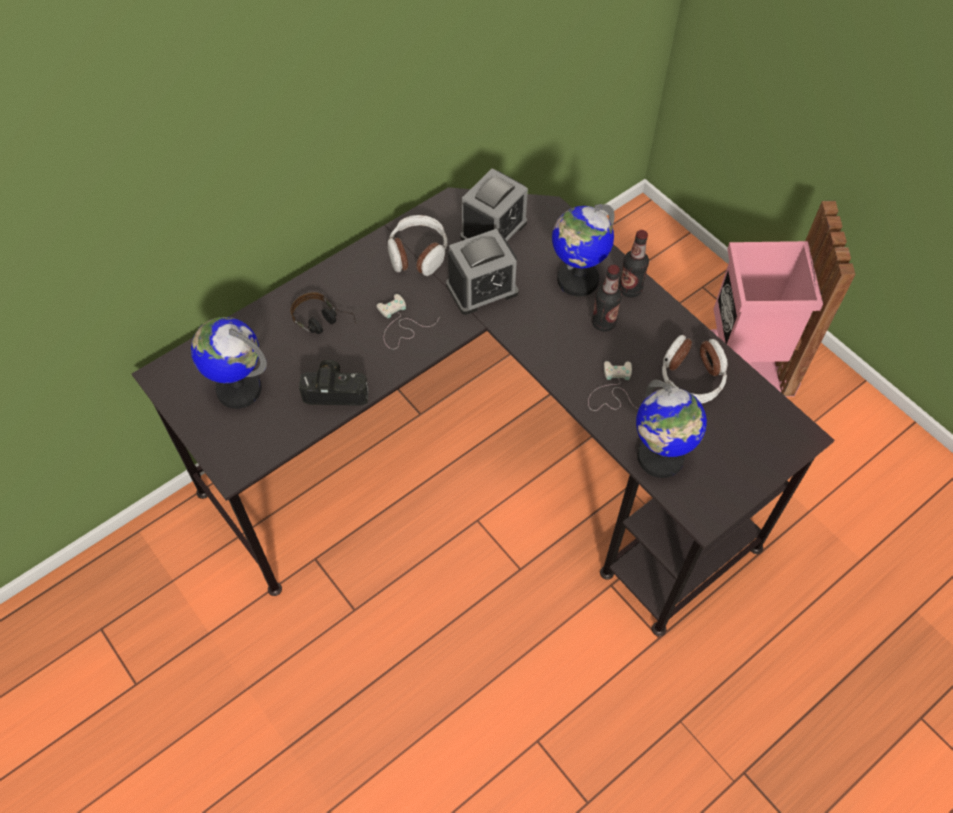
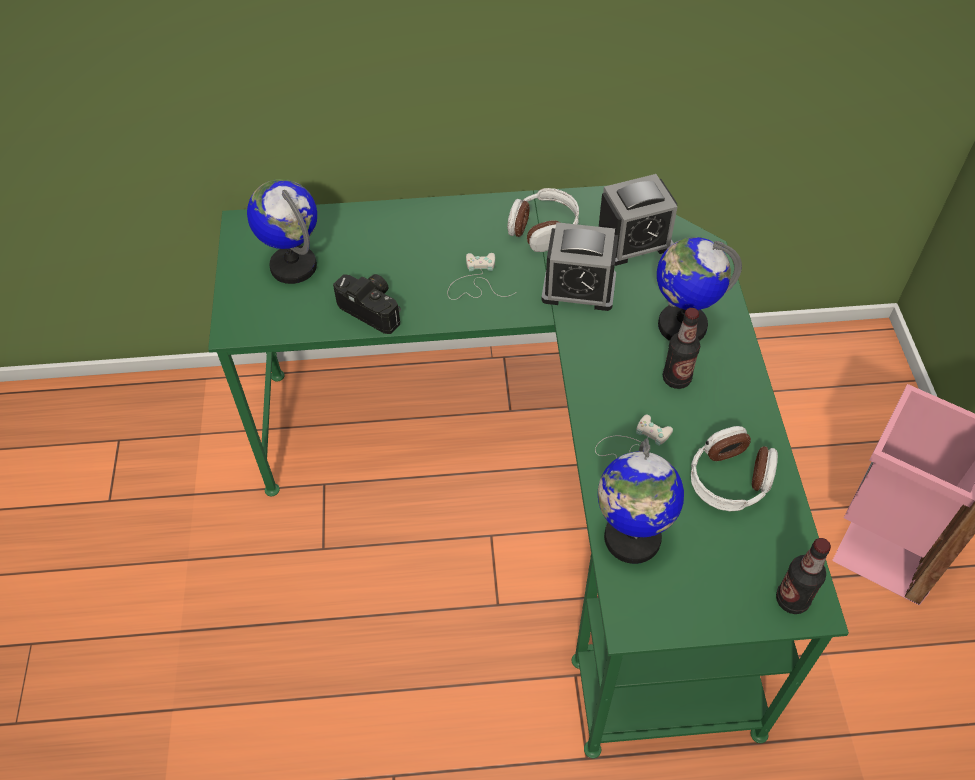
camera: 35 degrees right, 5 degrees down
(324, 323) = (410, 248): headphones -> none
(482, 463) = (535, 486): black desk -> green desk
(630, 289) = (731, 361): bottle -> bottle (792, 600)

